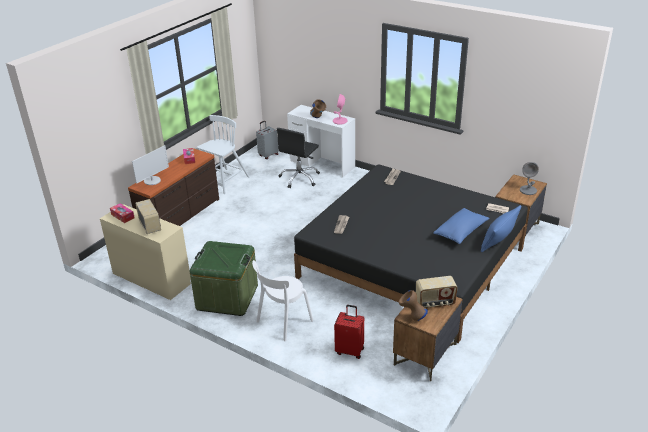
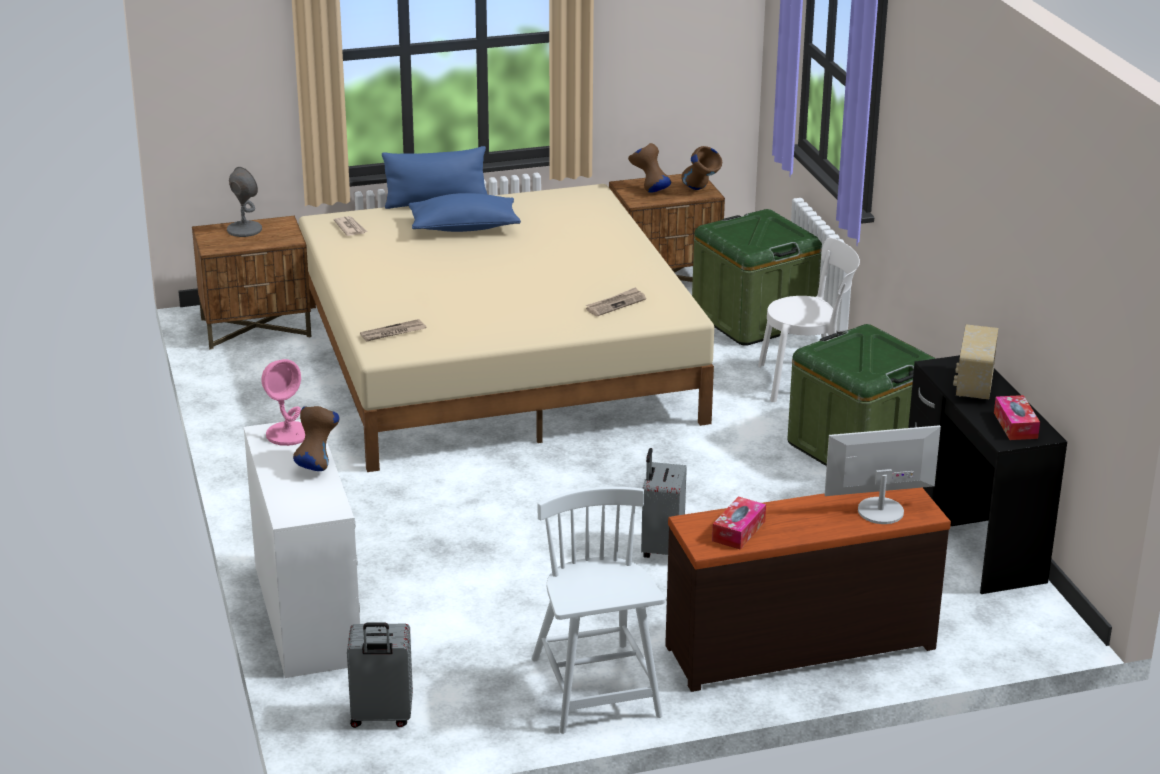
camera: 140 degrees left, 5 degrees down
(151, 278) = (973, 538): beige desk -> black desk
(224, 181) = (596, 690): white chair -> white chair turned 90 degrees clockwise
(253, 223) = (661, 548): none -> grey suitcase
(299, 178) = (416, 603): black office chair -> none
(350, 350) = (754, 318): red suitcase -> green storage box
(411, 263) = (497, 362): black bed -> beige bed
(435, 303) = (649, 190): radio -> brown vase

